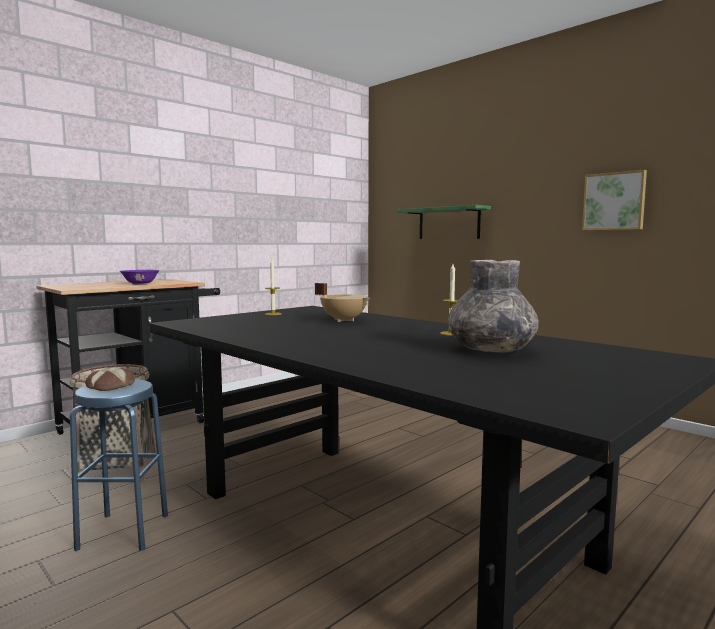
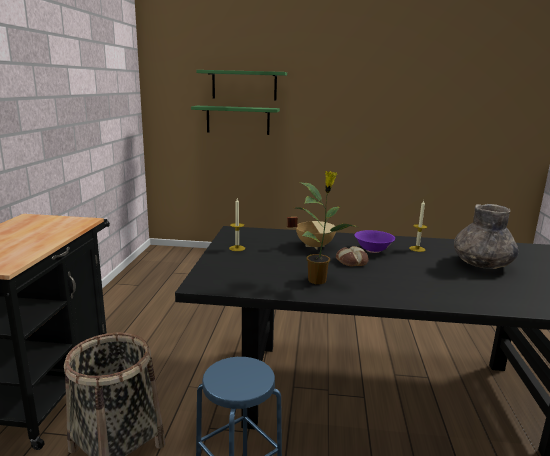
camera: 40 degrees left, 10 degrees up
(110, 385) = (230, 376): bread -> bread (351, 261)
(140, 284) = (46, 236): purple bowl -> purple bowl (373, 250)
(265, 332) = (318, 280): none -> potted plant
(455, 183) = (244, 85): none -> green shelf
(614, 201) = (378, 113): picture -> none

